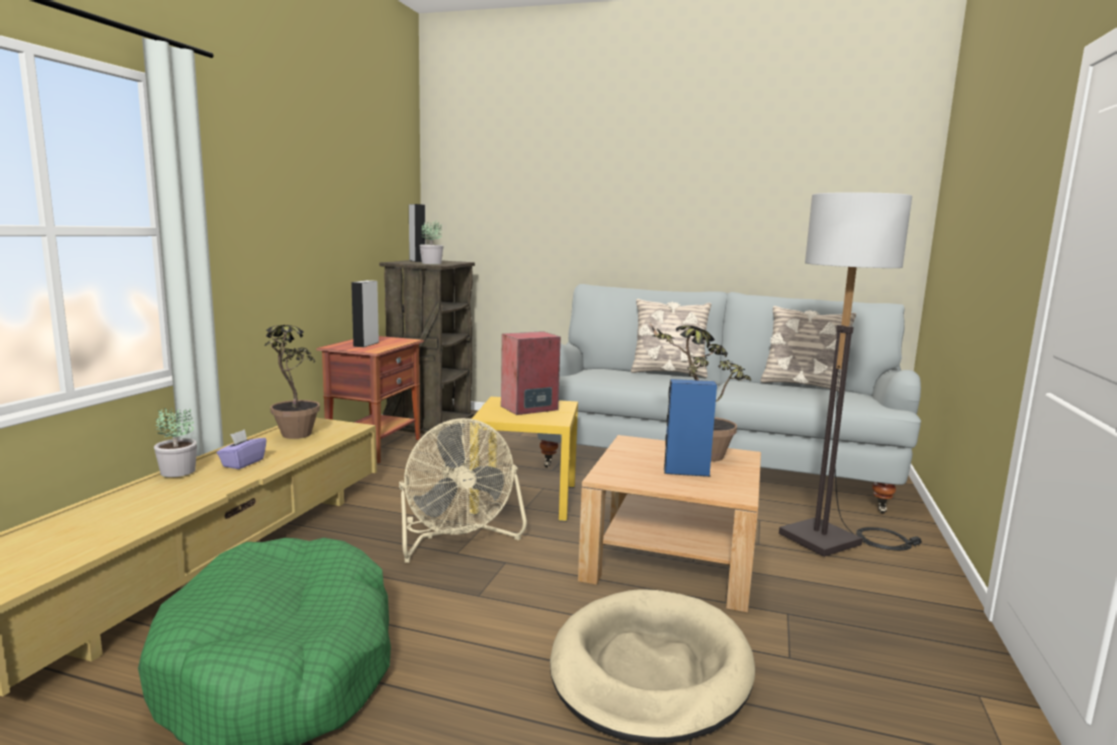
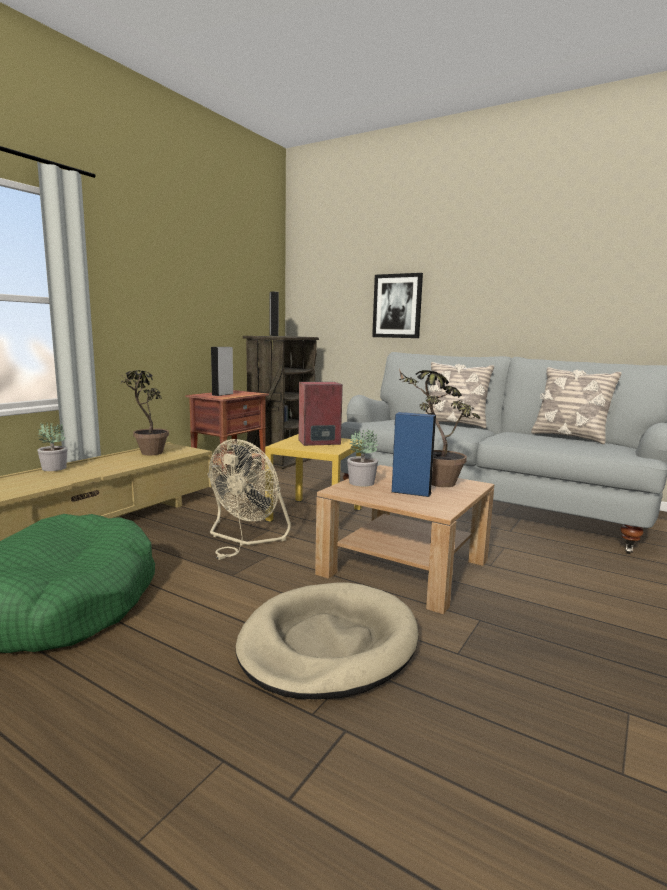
camera: 15 degrees right, 0 degrees up
(242, 463) = (100, 466): purple tissue box -> none
(432, 263) = (281, 336): potted plant -> potted plant (362, 482)
(452, 541) = (240, 537): beige fan -> beige fan turned 135 degrees counterclockwise
(577, 225) = (397, 306): none -> picture
(838, 541) = (569, 570): floor lamp -> none

